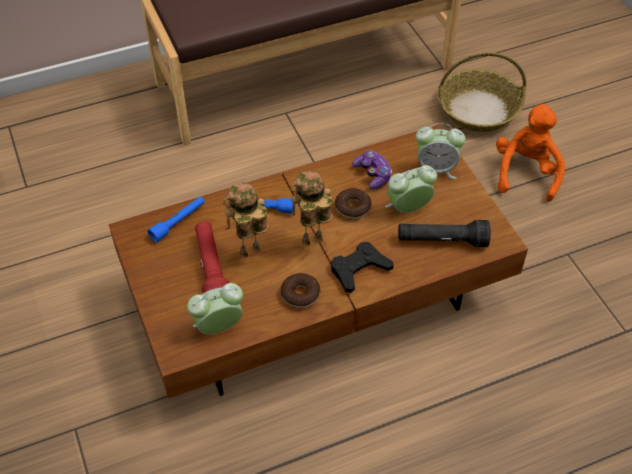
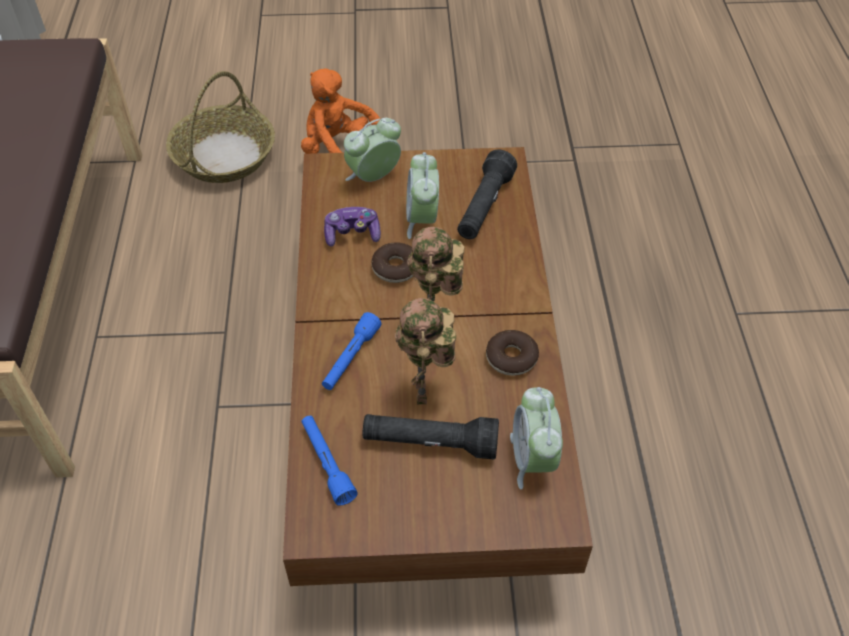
camera: 70 degrees left, 0 degrees up
(211, 269) = (430, 443): red flashlight -> black flashlight
(359, 270) = (495, 291): black game controller -> none
(436, 169) = (373, 177): alarm clock -> alarm clock turned 150 degrees counterclockwise

